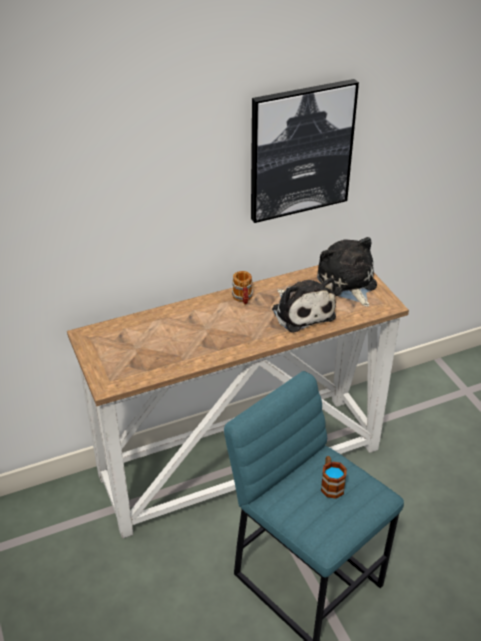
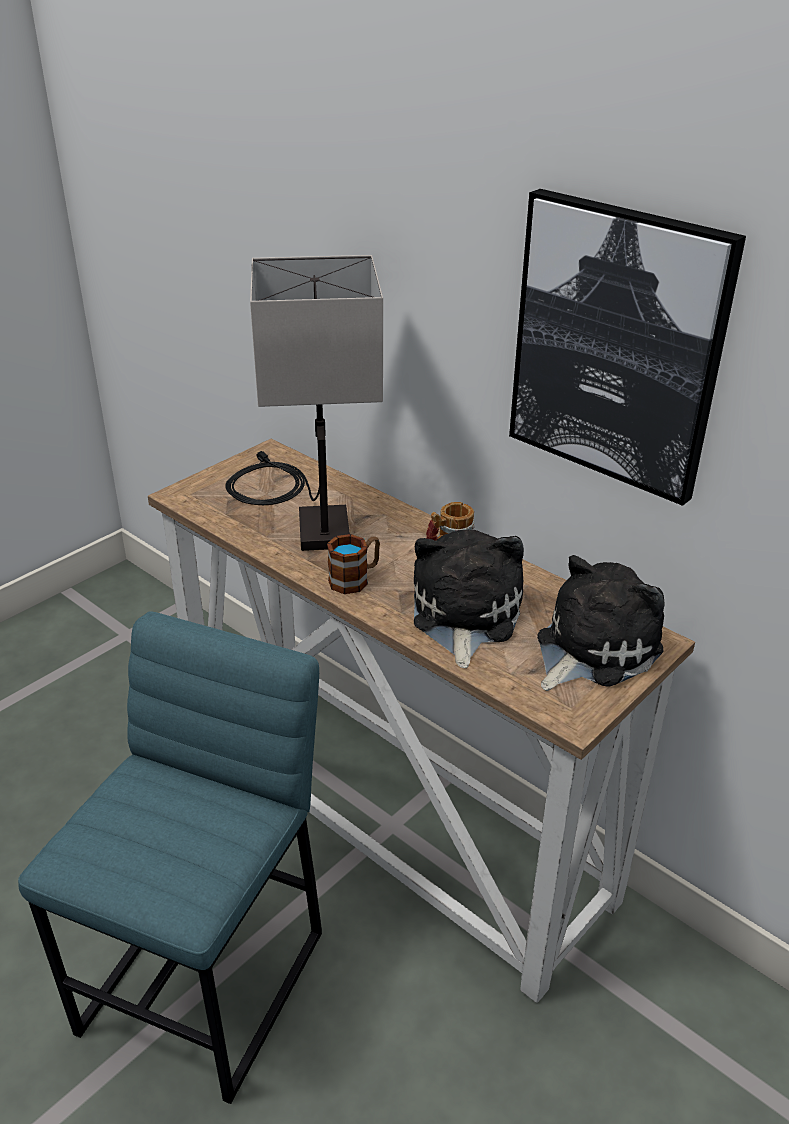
camera: 65 degrees right, 5 degrees down
(164, 339) = (301, 509): none -> table lamp
(302, 312) = (463, 616): plush toy -> plush toy turned 150 degrees clockwise
(331, 484) = (185, 827): mug -> mug (355, 579)

